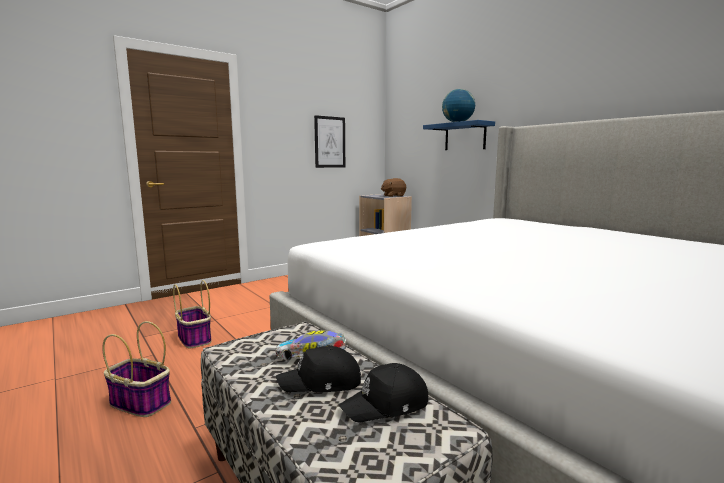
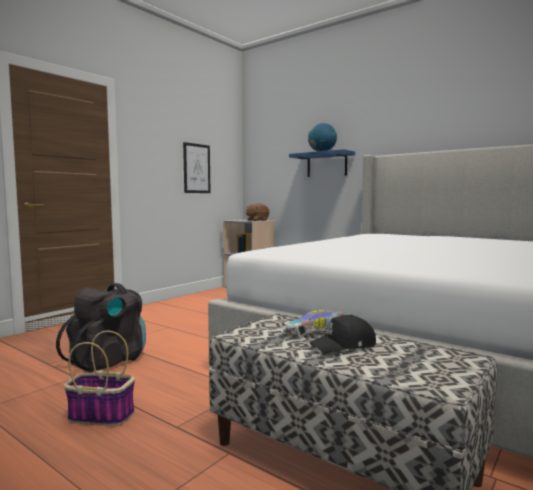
camera: 15 degrees left, 5 degrees down
(194, 338) = (108, 360): basket -> black backpack
(386, 405) = (409, 351): black cap -> none

